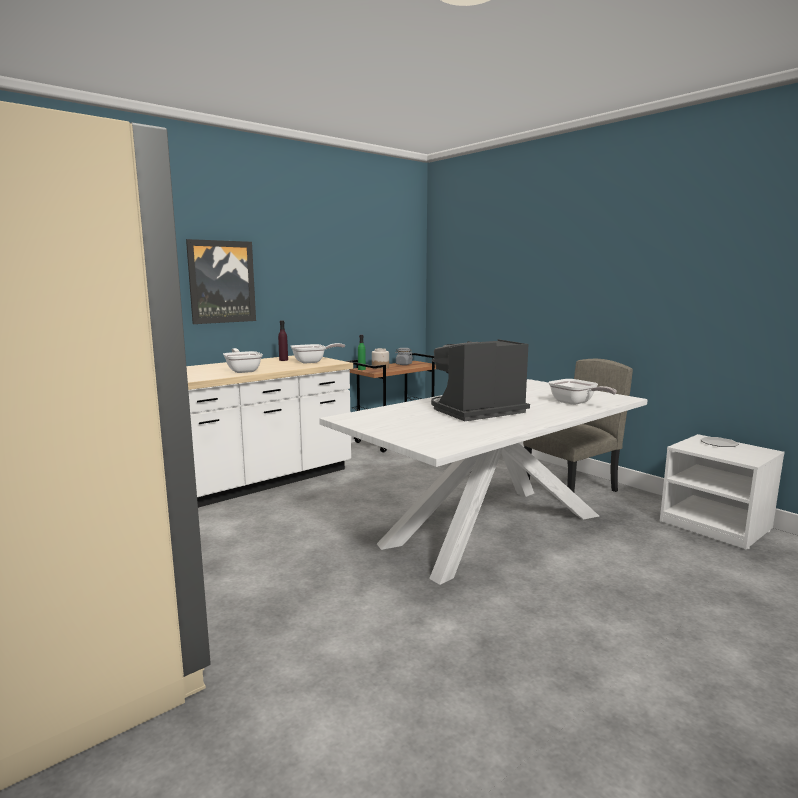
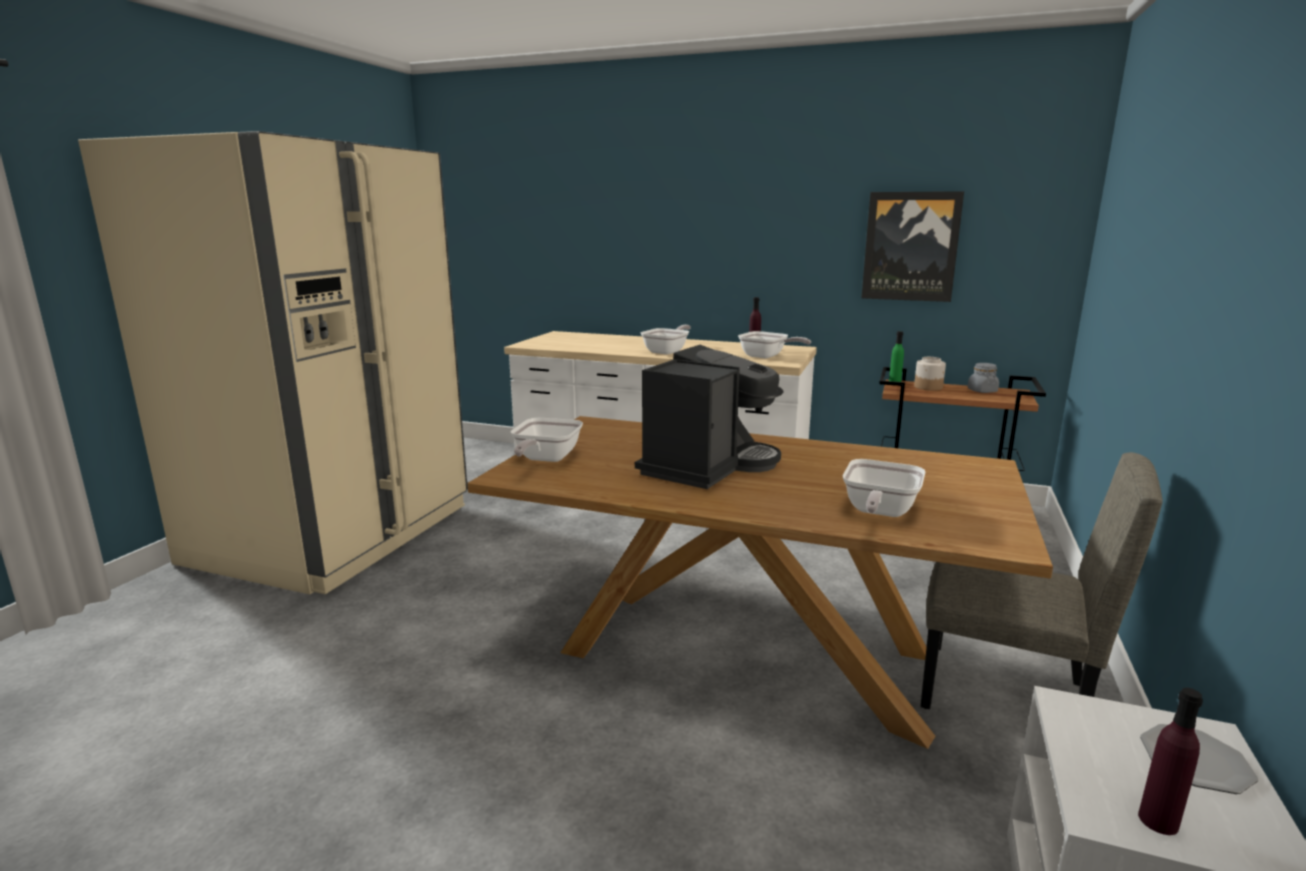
camera: 60 degrees right, 5 degrees up
(221, 282) = (711, 244): picture -> picture (910, 246)
(413, 436) = (545, 459): none -> frying pan
(476, 412) = (708, 466): coffee machine -> coffee machine turned 90 degrees clockwise
(491, 529) = (744, 653): white dining table -> brown dining table
(750, 456) = (1158, 821): none -> purple bottle

